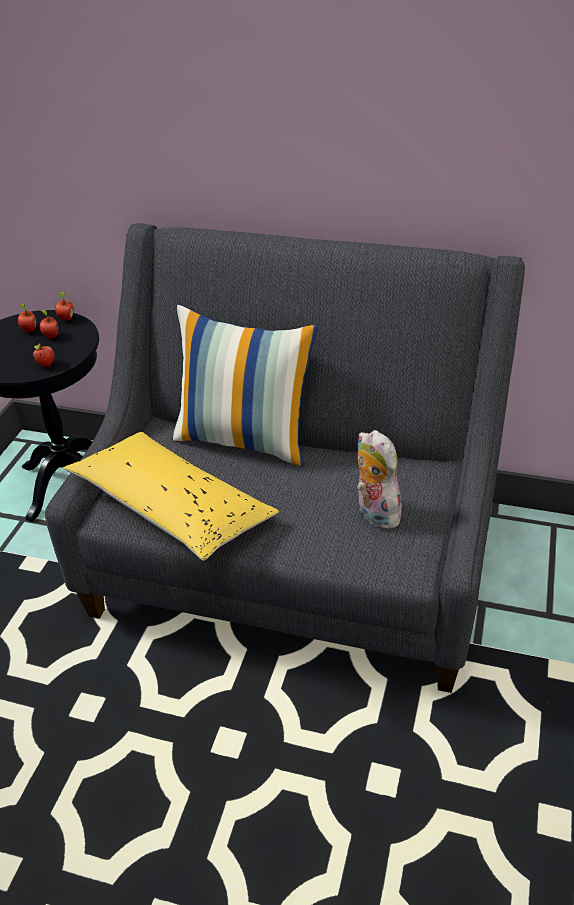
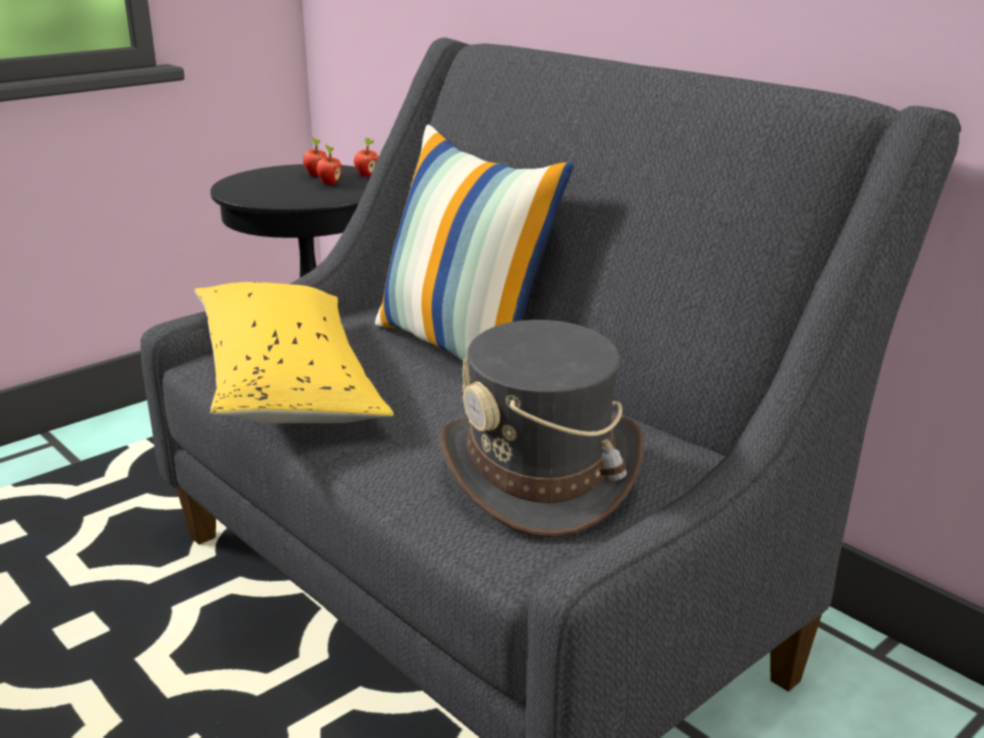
camera: 30 degrees right, 15 degrees down
(46, 365) = (289, 201): apple -> none
(374, 513) = (541, 474): plush toy -> grey hat

